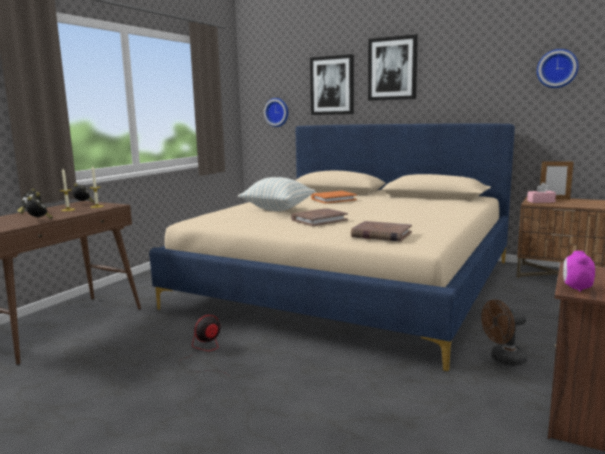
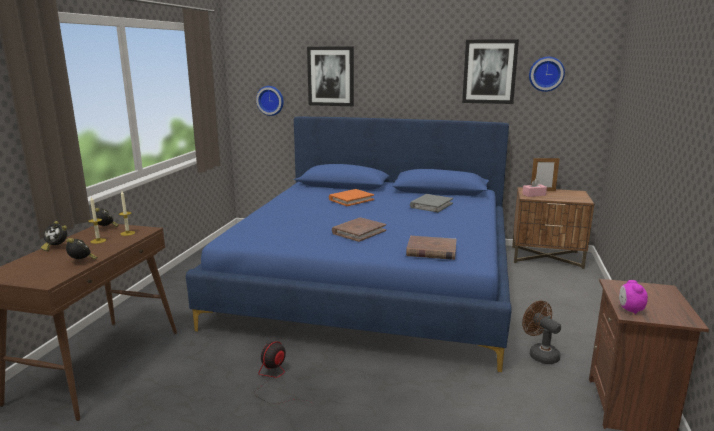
camera: 15 degrees left, 5 degrees up
(278, 209) = (307, 217): pillow -> none
(350, 283) = (373, 281): beige bed -> blue bed
(392, 68) = (393, 63): picture -> picture (489, 71)
(413, 205) = (431, 205): none -> grey book
(503, 359) = (540, 354): brown fan -> brown fan turned 90 degrees clockwise

